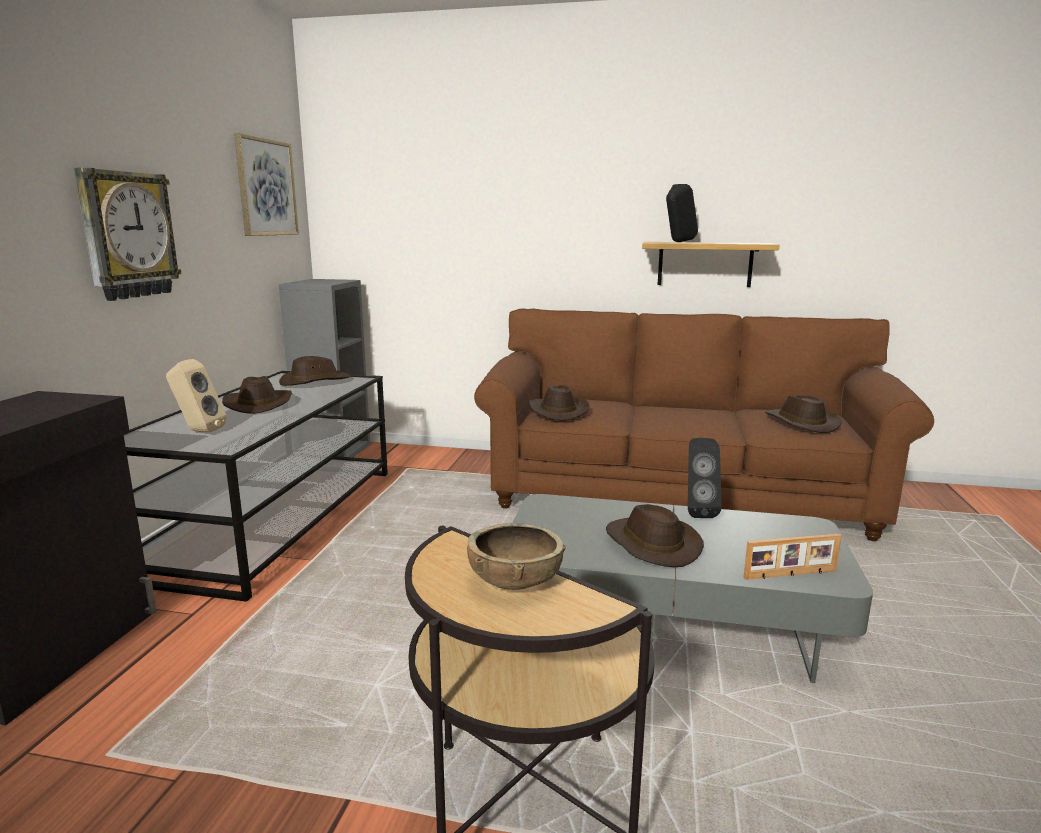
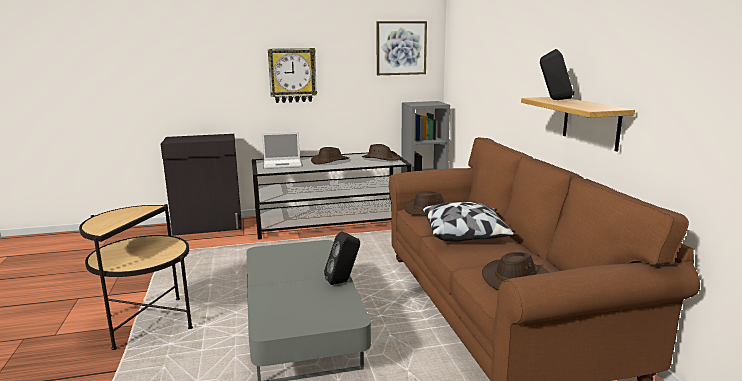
camera: 65 degrees right, 0 degrees up
(198, 431) = (283, 164): beige speaker -> laptop
(514, 580) = (120, 219): brown bowl -> none
(650, 544) = (285, 275): brown hat -> none
(654, 417) = (465, 235): none -> pillow
(791, 575) = (268, 315): picture frame -> none

